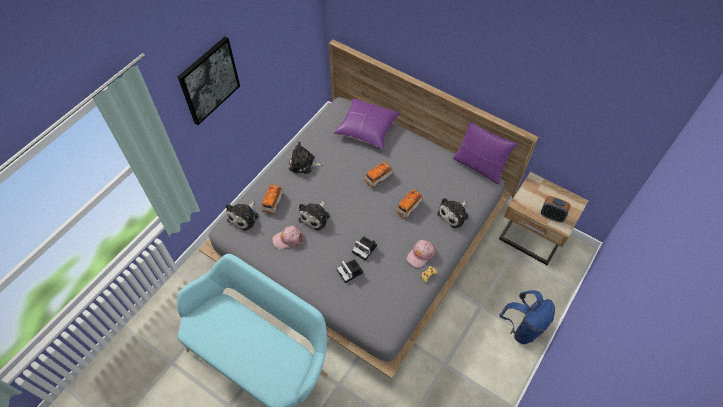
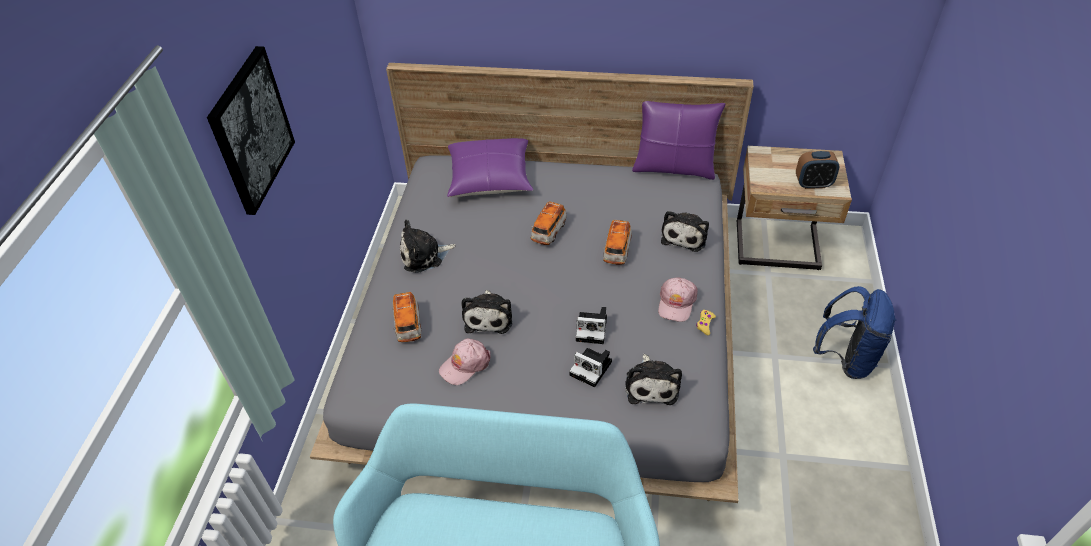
camera: 25 degrees left, 10 degrees down
(244, 217) = (373, 363): plush toy -> plush toy (651, 384)

